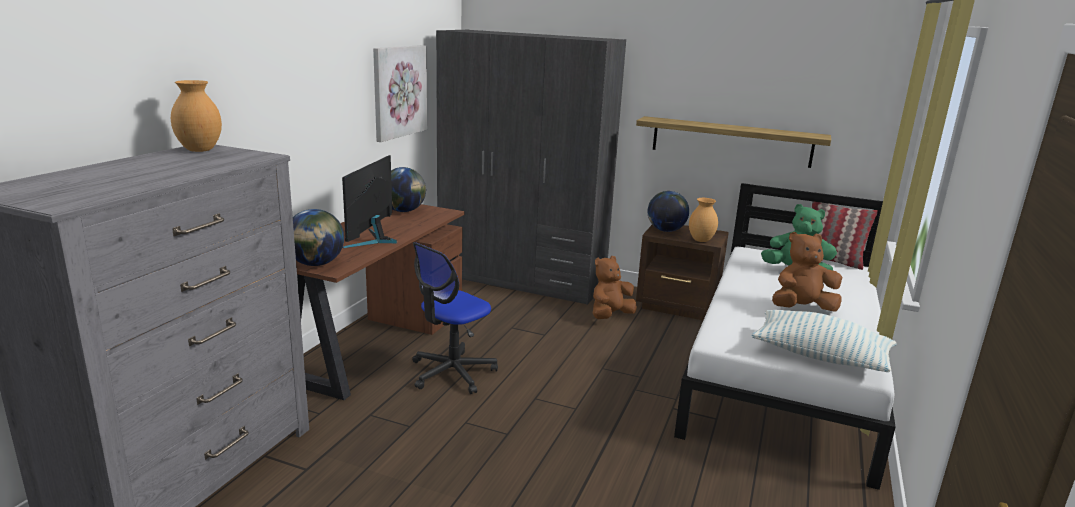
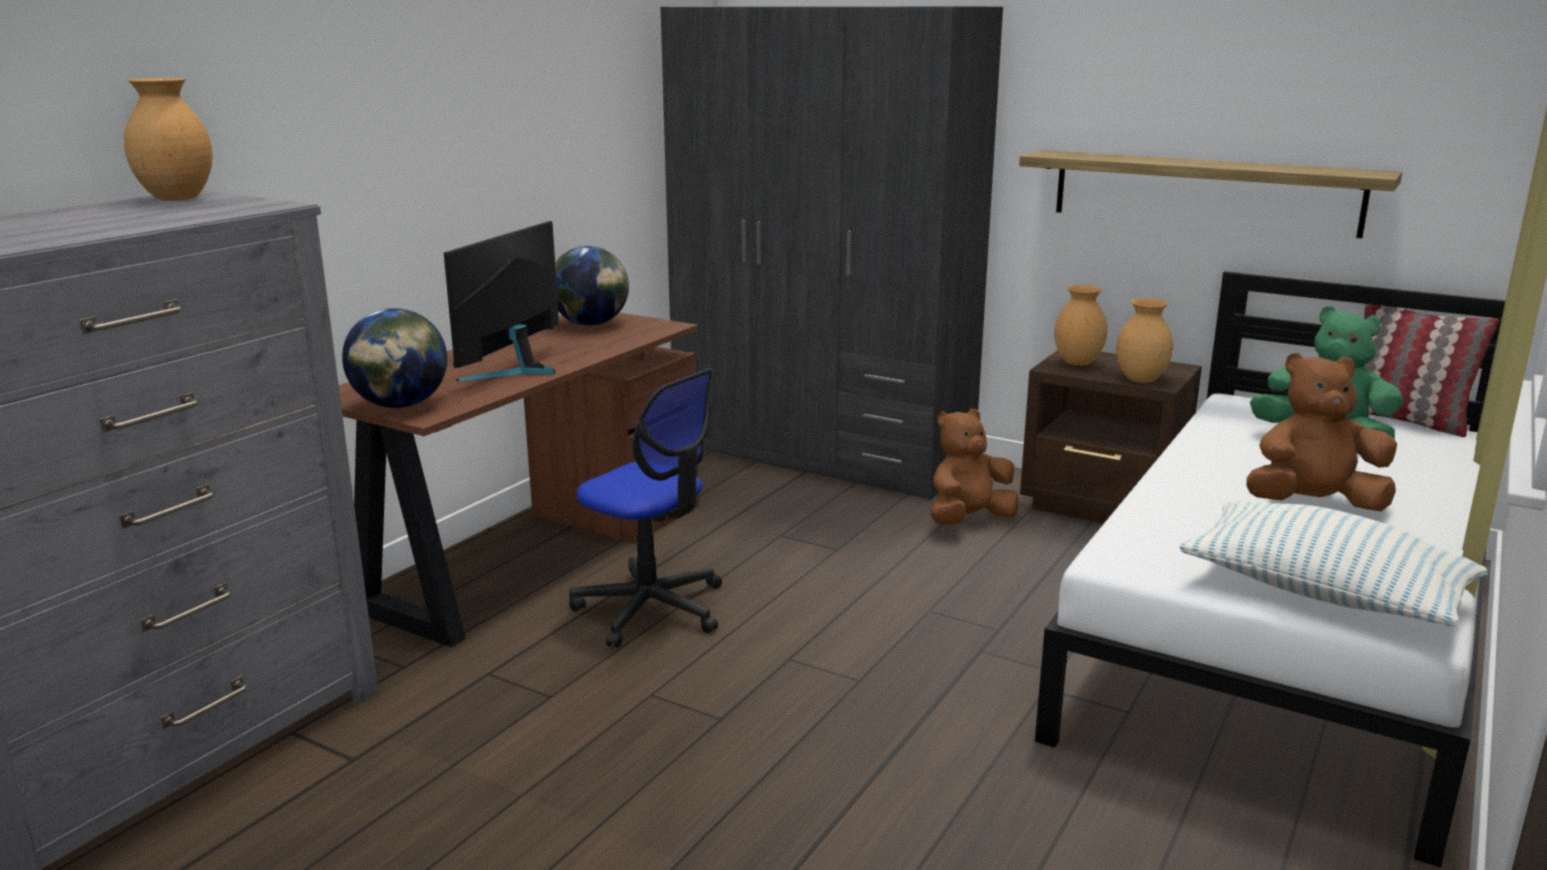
camera: 10 degrees right, 0 degrees up
(399, 91) = (590, 115): picture -> none
(452, 373) = (651, 609): office chair -> office chair turned 105 degrees counterclockwise
(665, 230) = (1077, 363): globe -> brown vase

